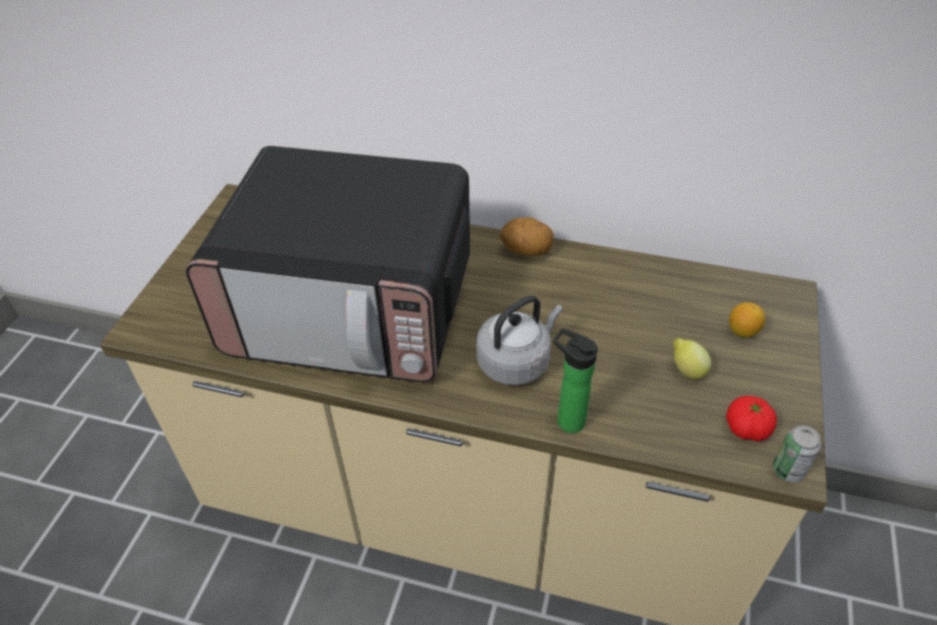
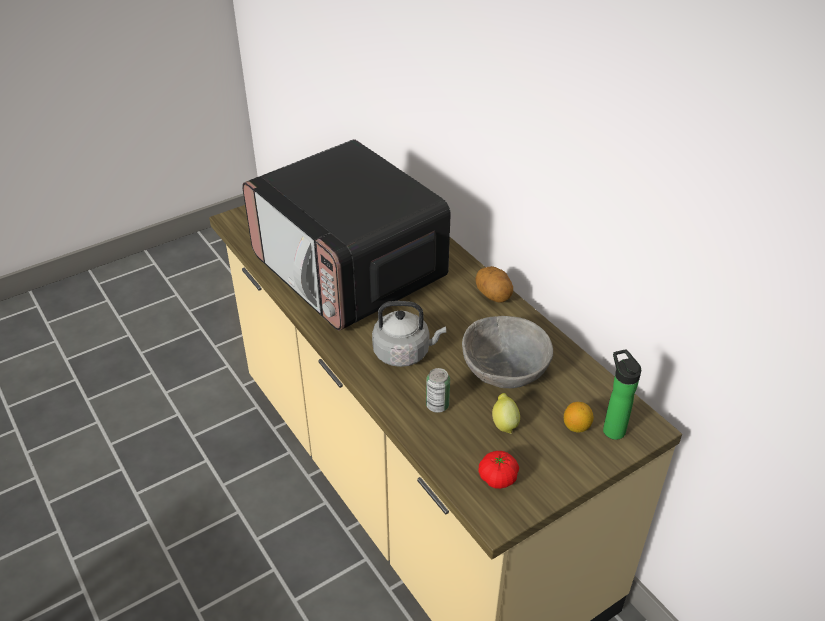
camera: 40 degrees right, 5 degrees down
(566, 420) = (393, 400): bottle -> bottle (612, 428)
(622, 317) = (504, 369): none -> grey bowl
(788, 470) = (491, 516): can -> can (437, 405)

